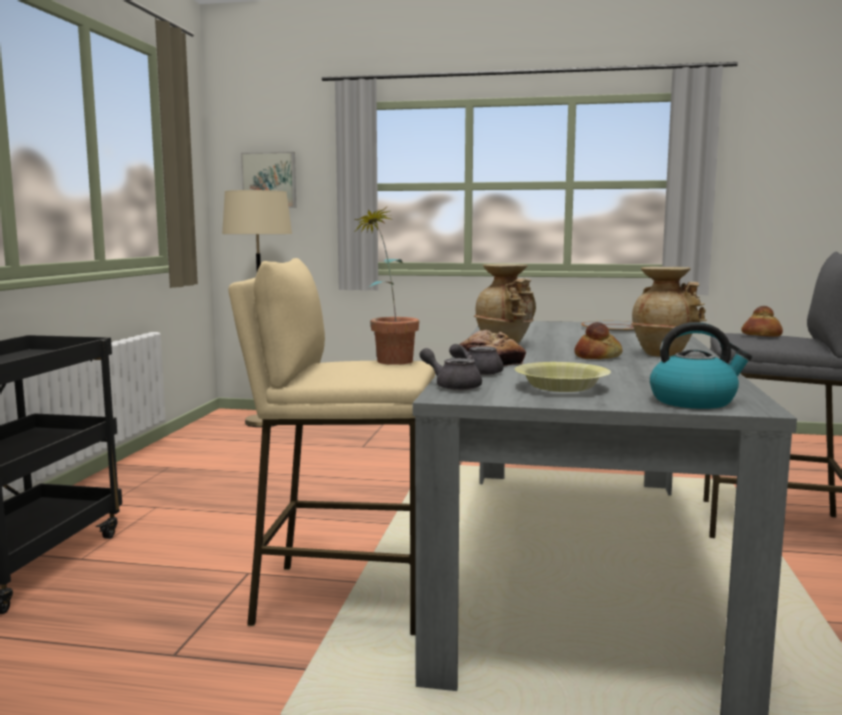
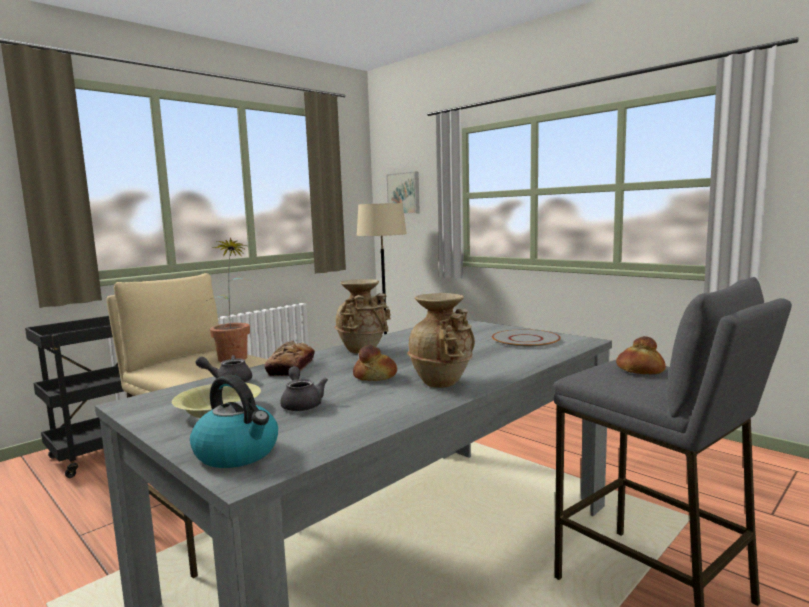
camera: 35 degrees right, 0 degrees up
(453, 386) = (168, 393): grey teapot -> grey teapot (301, 404)

